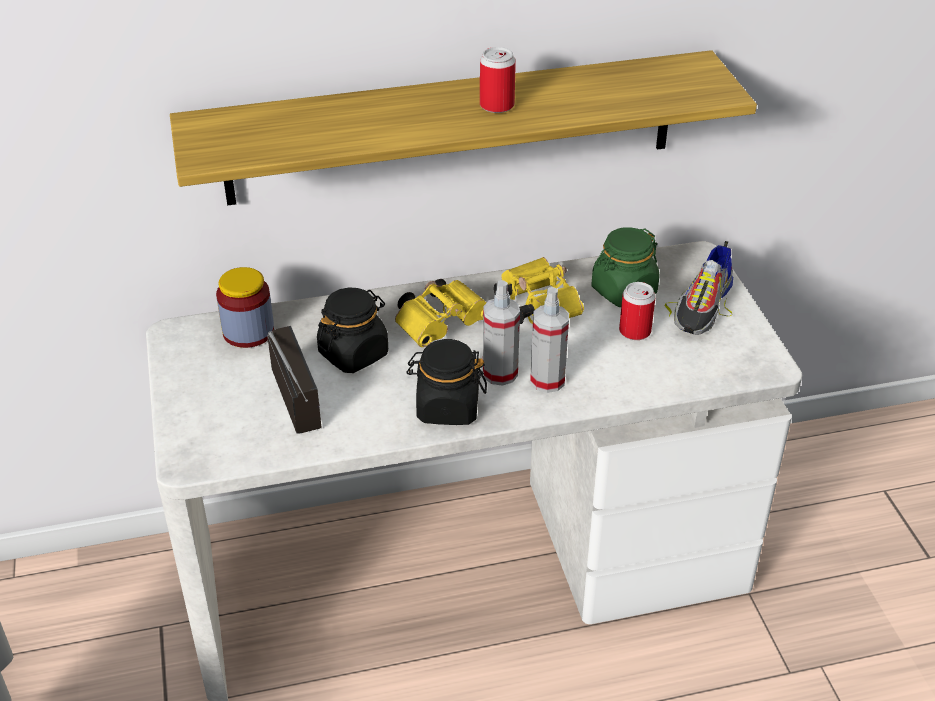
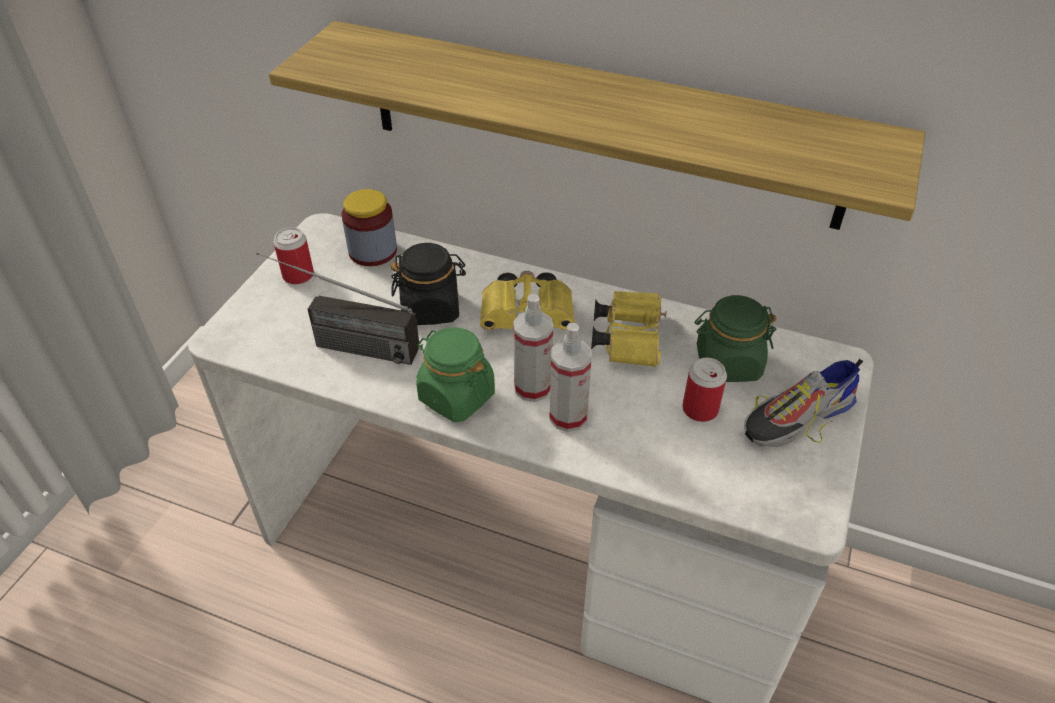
camera: 35 degrees right, 5 degrees up
(306, 415) = (341, 344): radio -> radio turned 90 degrees clockwise
(447, 407) = (456, 396): black jar -> green jar
(497, 105) = (615, 109): can -> can (298, 275)

